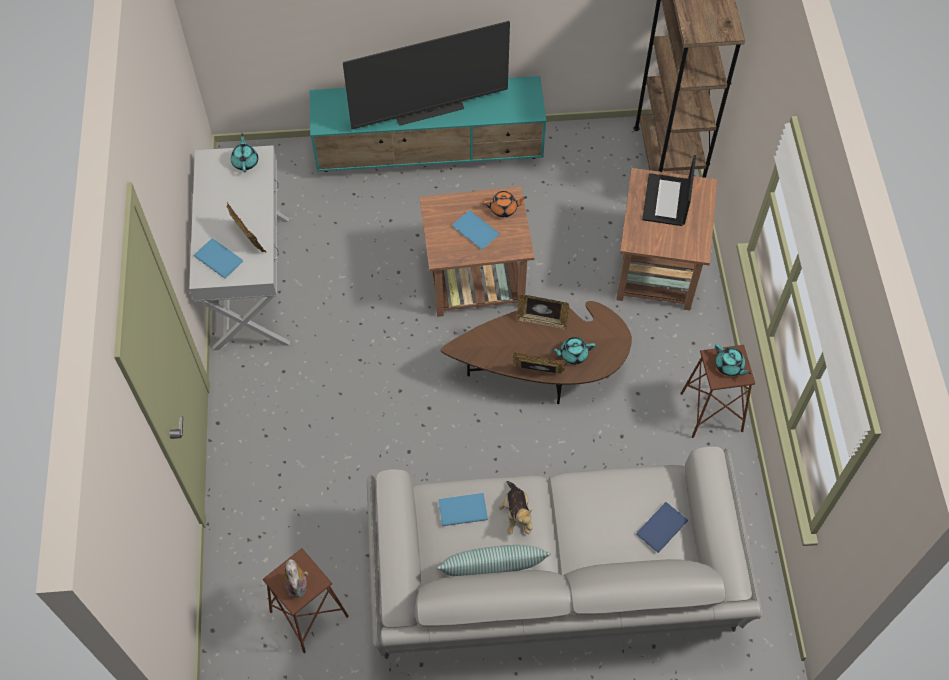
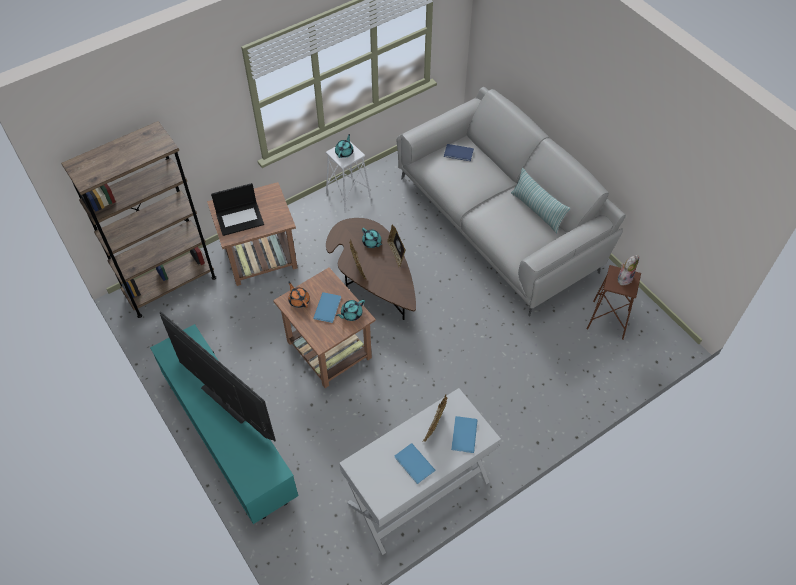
camera: 120 degrees left, 5 degrees down
(245, 161) = (367, 473): turquoise teapot -> turquoise teapot (351, 314)
(461, 509) = (516, 237): blue book -> blue book (414, 465)
(516, 514) = (498, 215): plush toy -> none
(711, 412) = (348, 195): brown stool -> white stool

